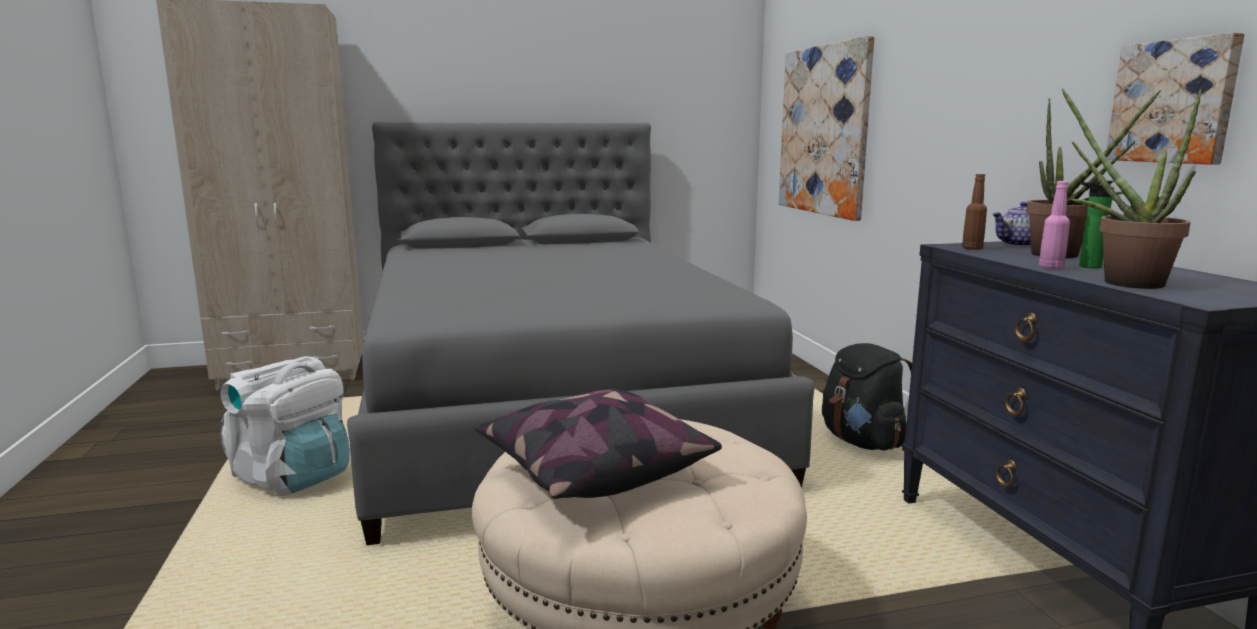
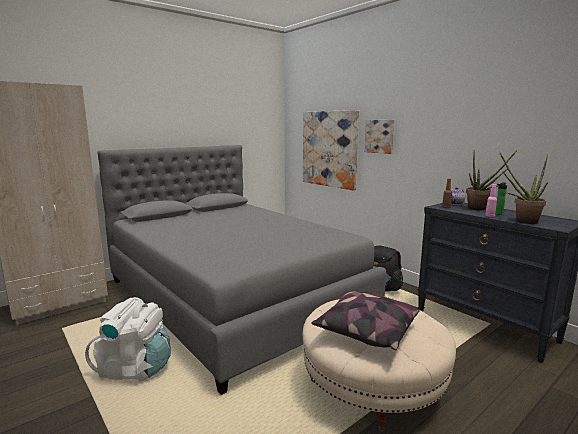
camera: 25 degrees left, 0 degrees up
(1174, 102) = (512, 151): picture -> picture (380, 136)

